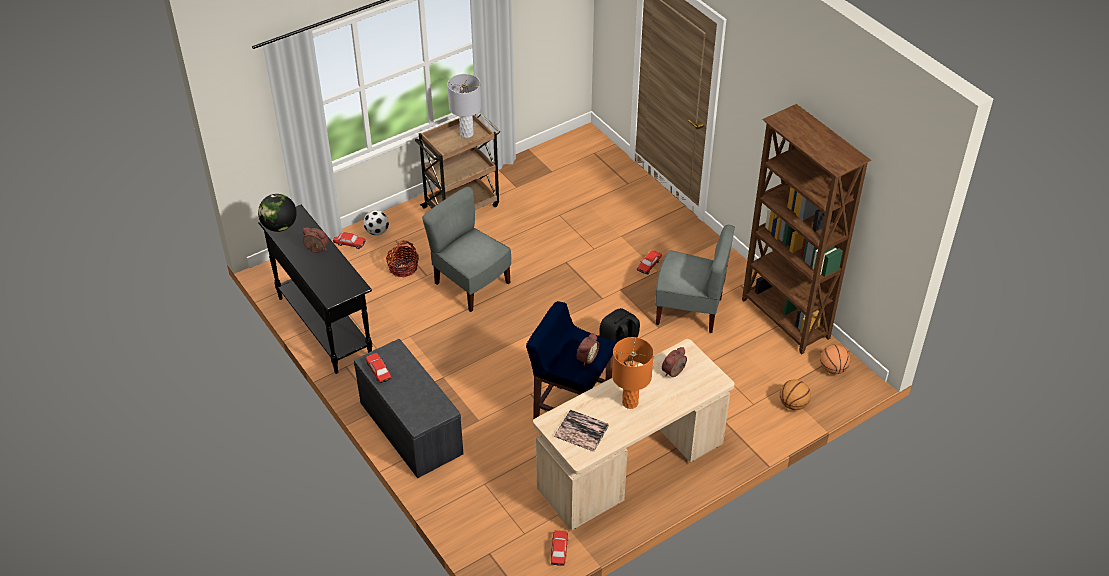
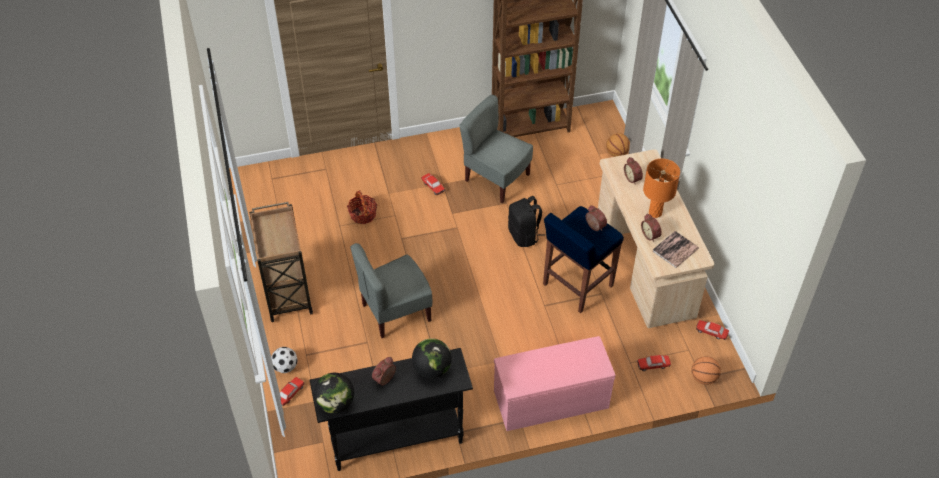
camera: 70 degrees left, 5 degrees up
(338, 276) = (432, 369): none -> globe
(378, 371) = (530, 382): toy car -> toy car (653, 365)
(403, 268) = (347, 358): basket -> basket (363, 214)
(409, 428) = (550, 400): grey bench -> pink bench
(466, 133) = (274, 227): grey table lamp -> none
(594, 405) = (651, 235): none -> alarm clock
(689, 310) = (496, 178): grey chair -> grey chair turned 90 degrees counterclockwise
(833, 369) = (591, 121): basketball -> basketball (703, 378)

